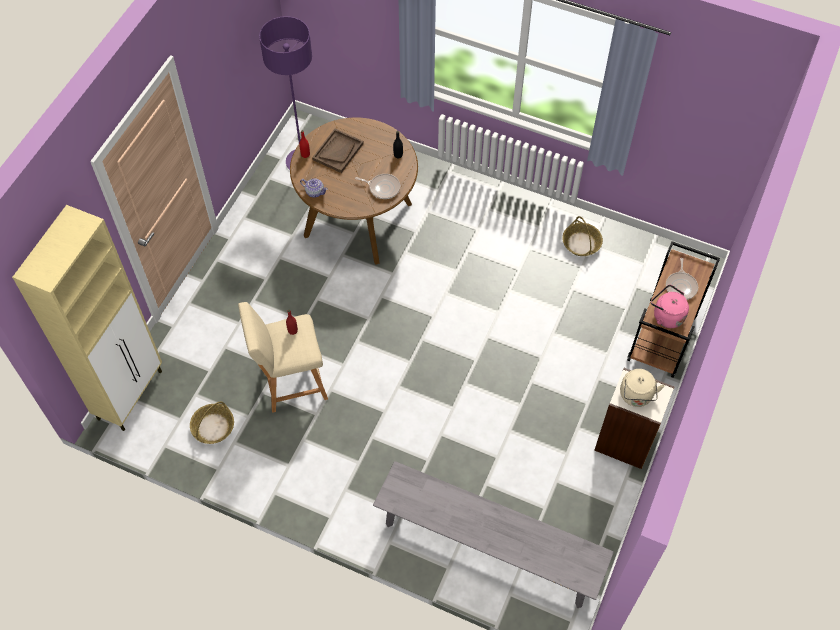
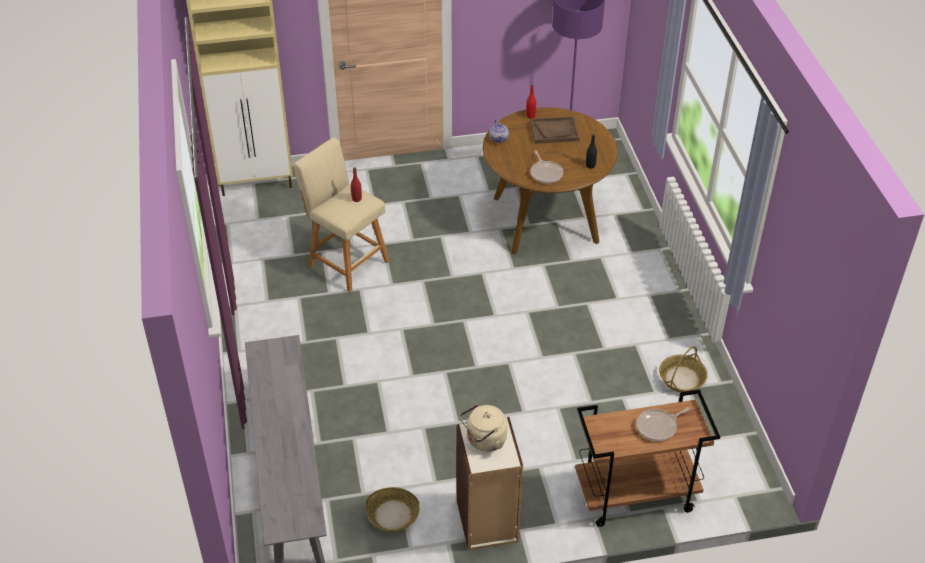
camera: 55 degrees right, 15 degrees down
(213, 427) = (265, 240): basket -> basket (392, 515)
(666, 315) = (610, 431): pink kettle -> none

